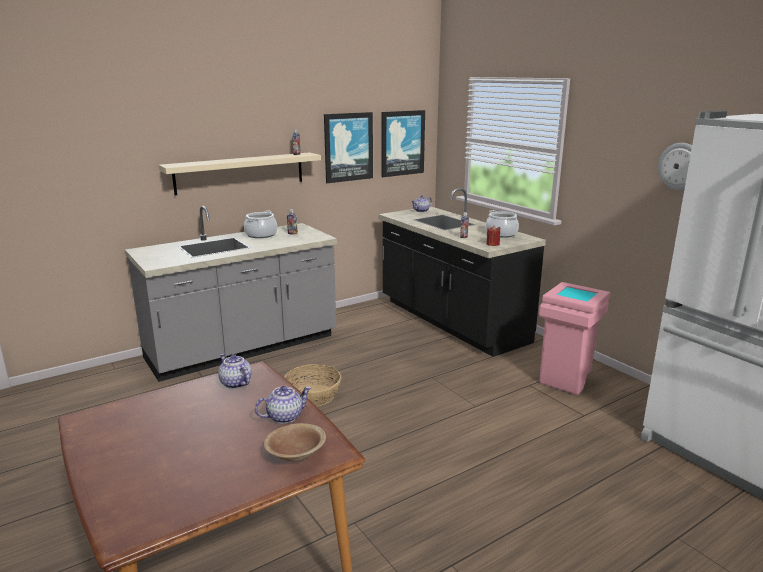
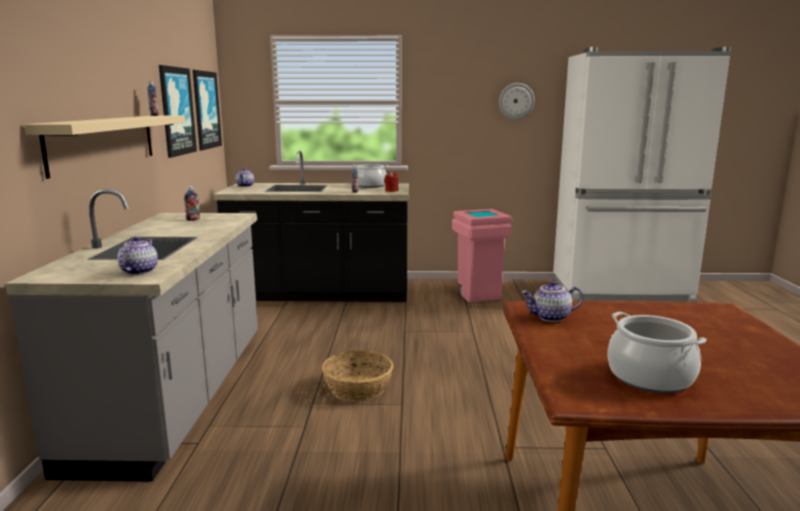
camera: 55 degrees left, 5 degrees down
(261, 235) = (159, 228): cooking pot -> cooking pot (650, 377)
(285, 416) = (643, 312): teapot -> teapot (139, 271)
(295, 454) = (720, 319): brown bowl -> none

